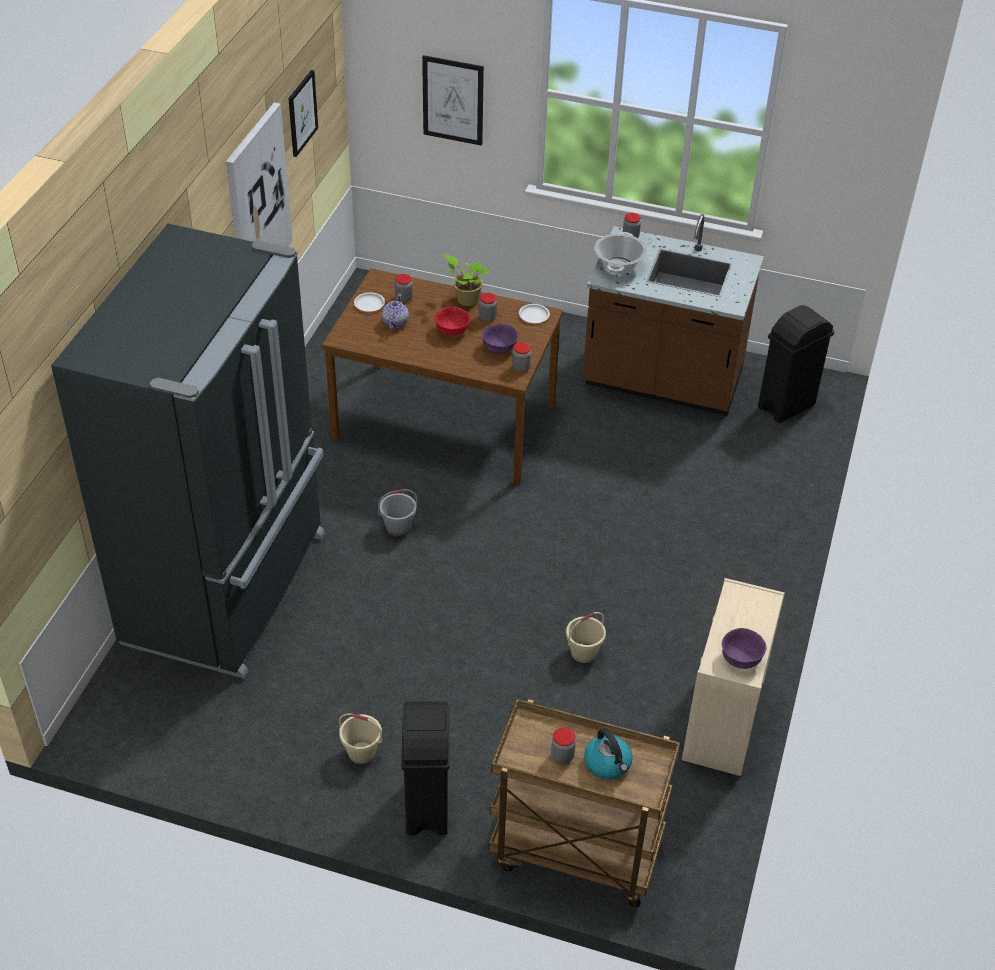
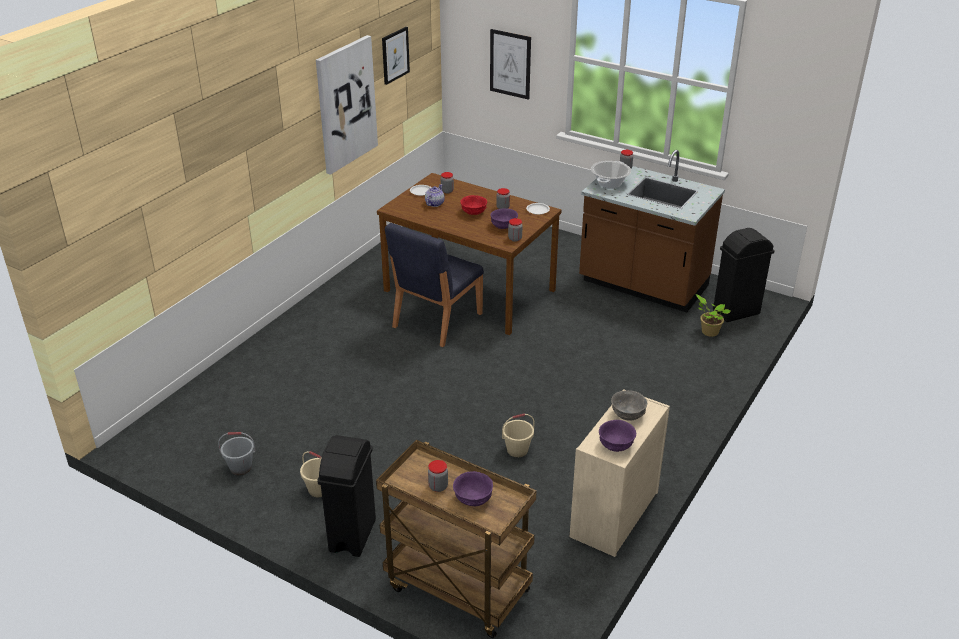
camera: 15 degrees right, 10 degrees down
(229, 588) = (271, 370): black fridge -> none
(398, 528) = (408, 350): grey bucket -> grey bucket (240, 468)
(418, 476) = (436, 320): none -> blue chair
(465, 299) = (491, 196): potted plant -> potted plant (708, 331)
(608, 764) = (473, 498): kettle -> purple bowl
(741, 613) = (628, 414): none -> grey bowl

